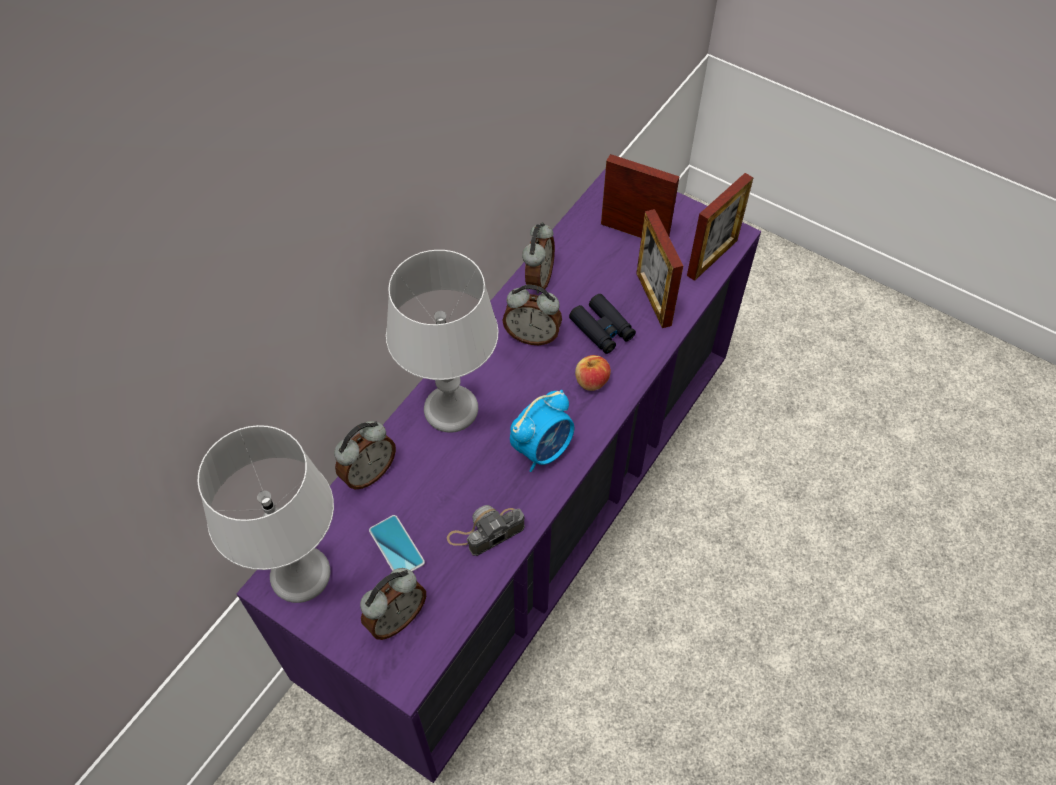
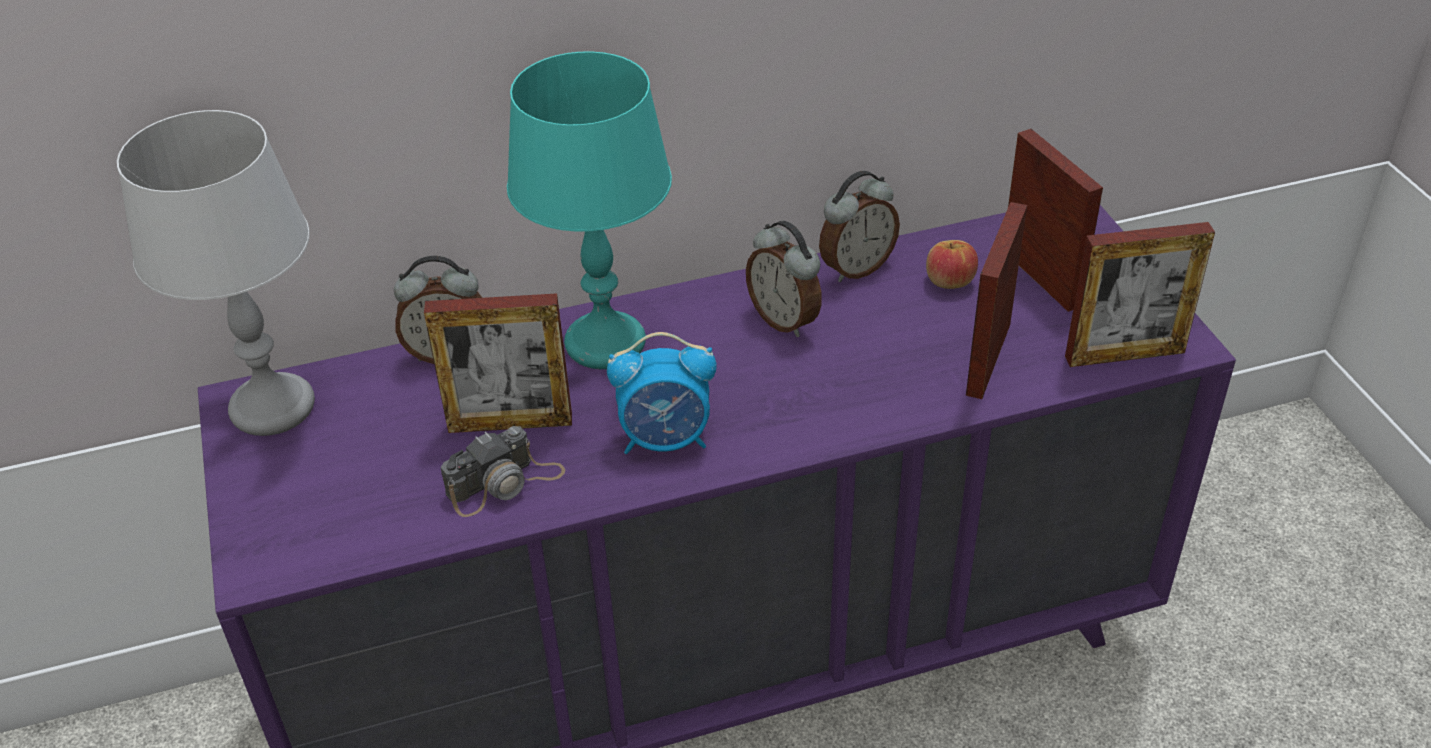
camera: 40 degrees right, 15 degrees down
(396, 546) = (394, 439): phone -> none
(396, 617) = (314, 506): alarm clock -> none
(451, 409) = (606, 342): grey table lamp -> turquoise table lamp
(451, 494) = (510, 423): none -> picture frame
(486, 532) = (505, 483): camera -> camera turned 135 degrees clockwise
(591, 381) = (806, 403): apple -> apple (949, 281)
(602, 329) = (882, 357): black binoculars -> none

